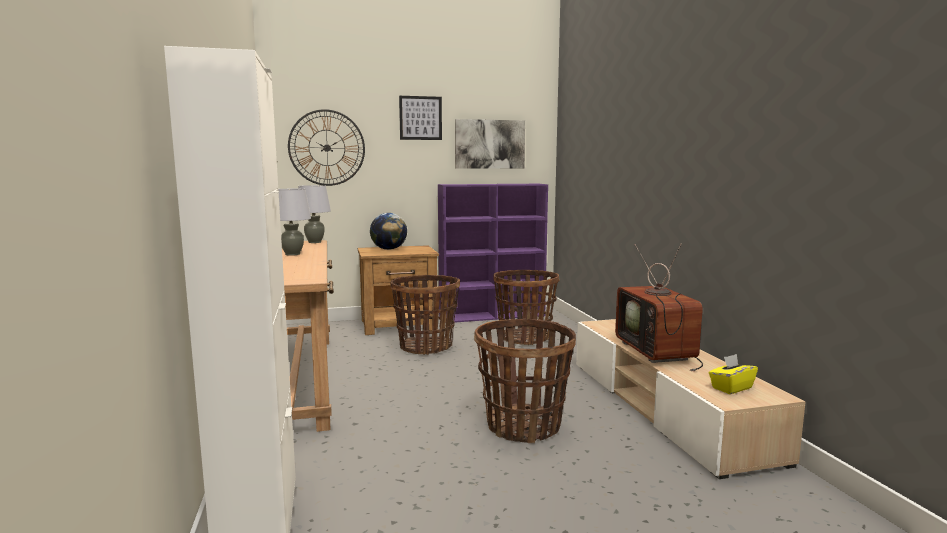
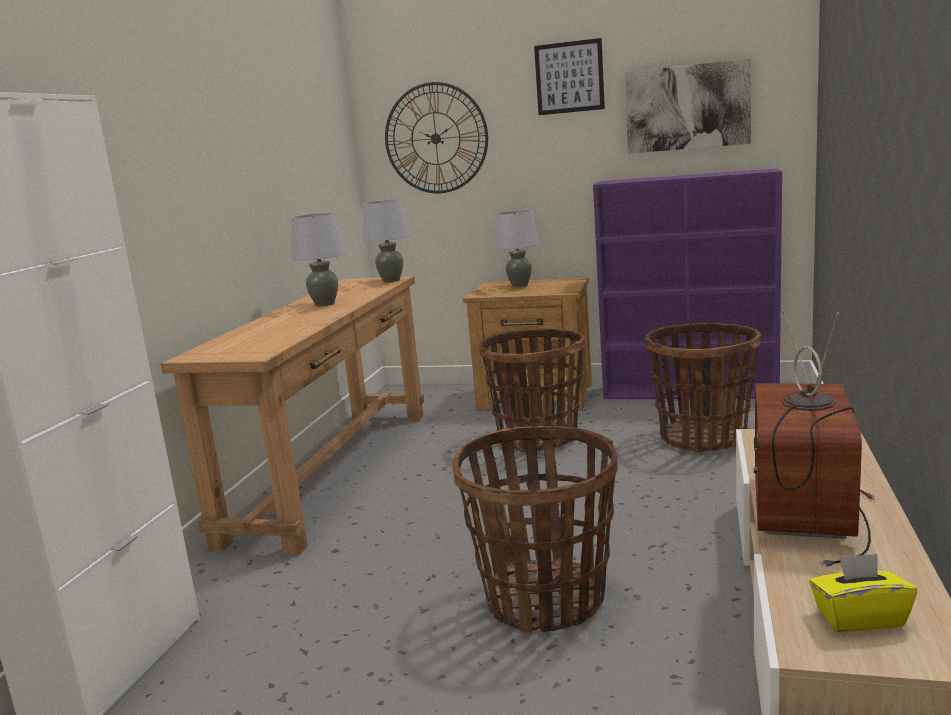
camera: 30 degrees right, 5 degrees up
(389, 249) = (519, 285): globe -> grey table lamp

